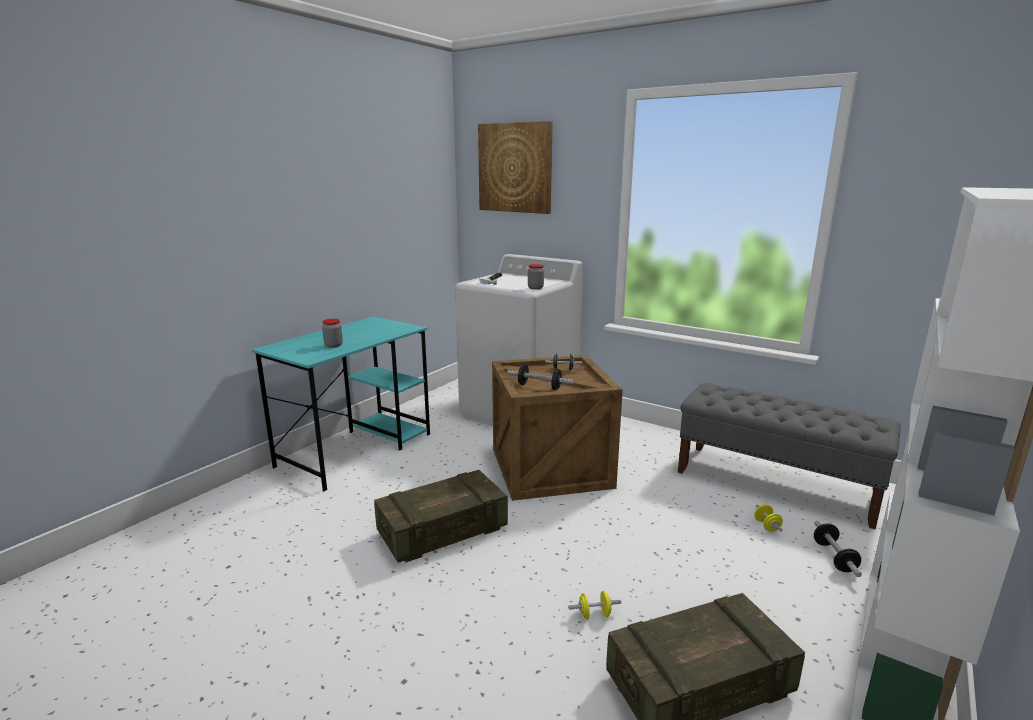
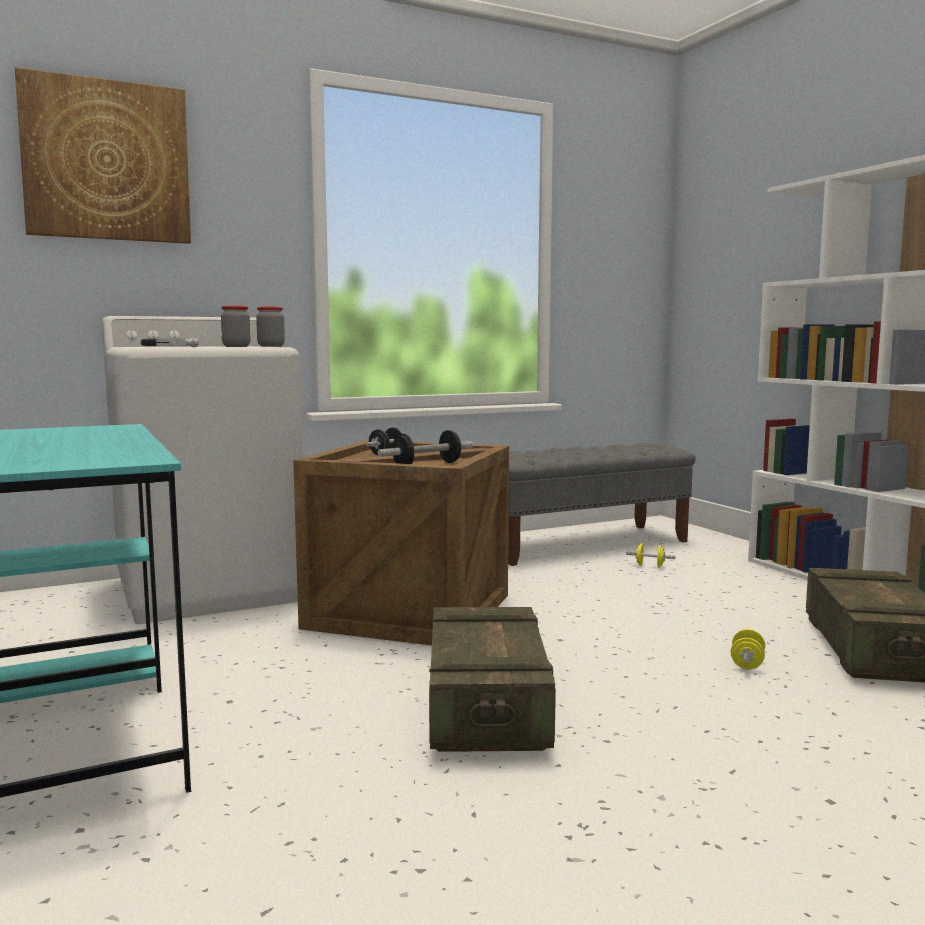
camera: 60 degrees left, 10 degrees down
(333, 345) = (91, 449): jar -> jar (236, 346)
(834, 557) = (717, 562): dumbbell -> none

